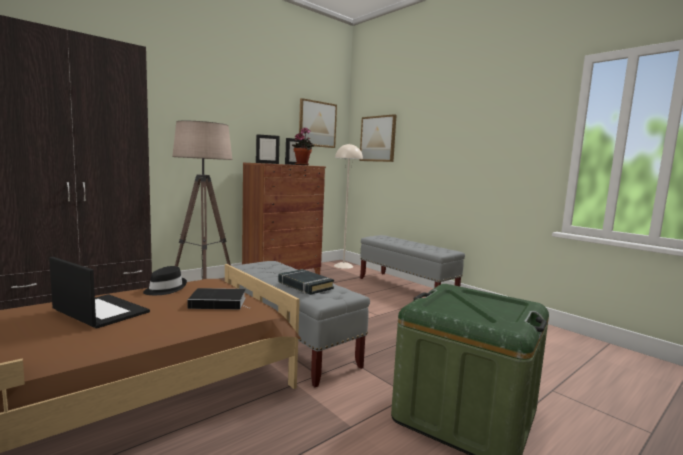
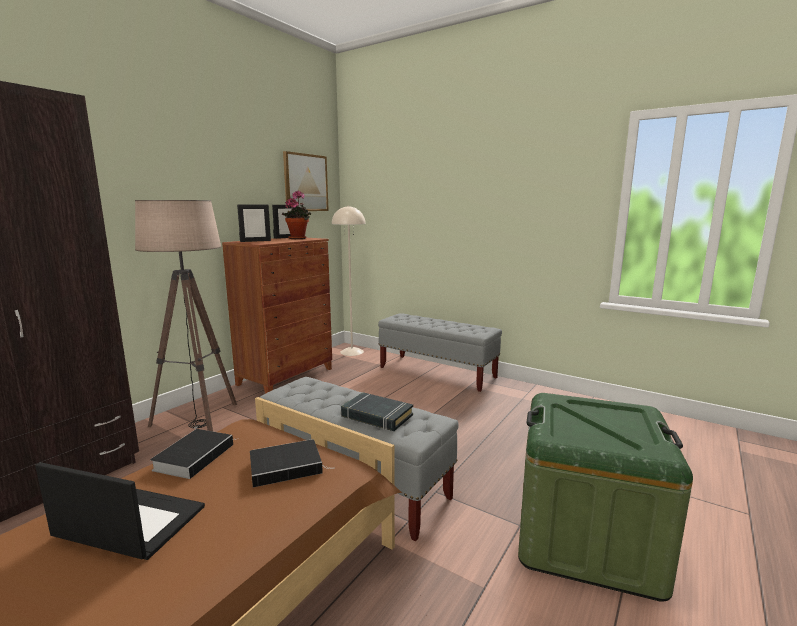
camera: 15 degrees left, 5 degrees up
(165, 289) = (195, 456): black hat -> book
(378, 139) = (382, 198): picture -> none

